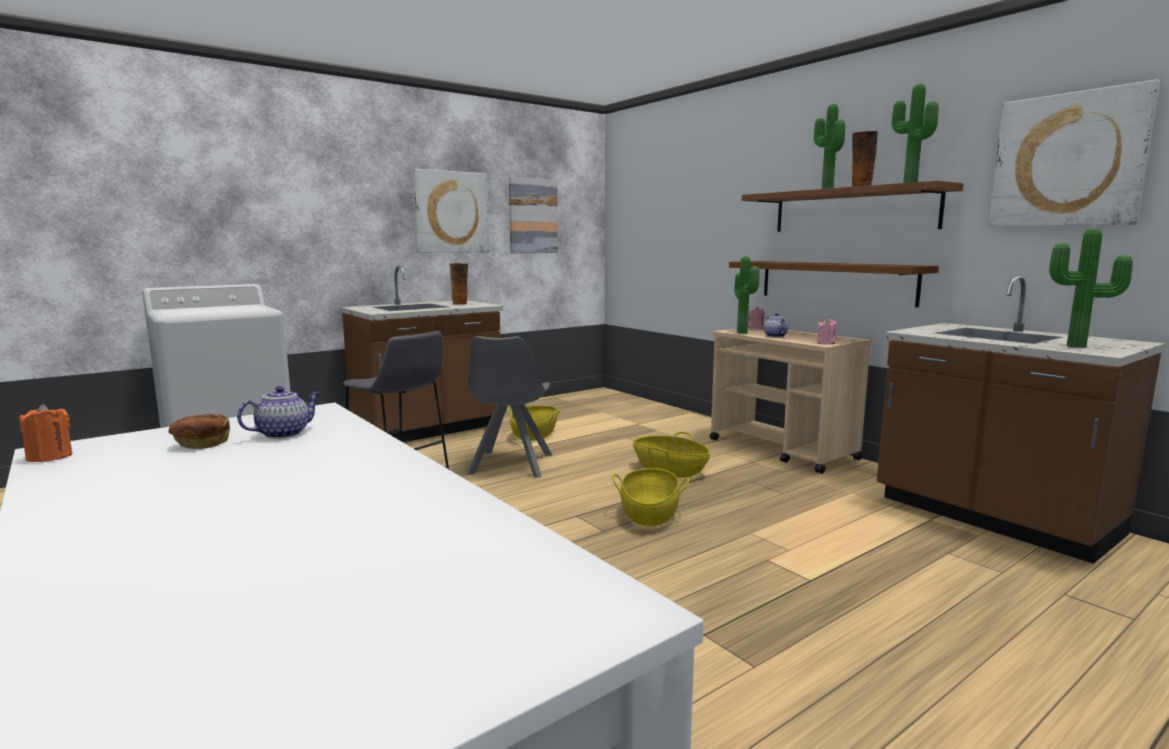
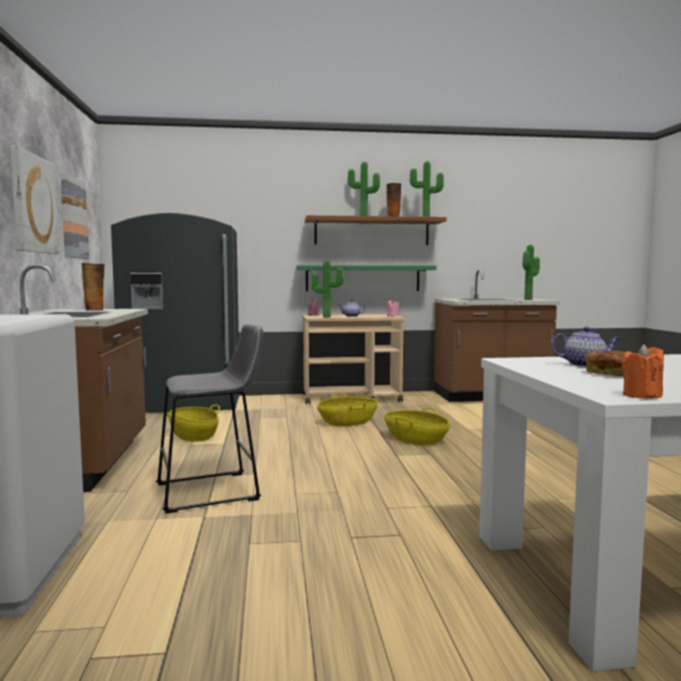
camera: 60 degrees left, 5 degrees down
(284, 433) = (585, 365): teapot -> teapot turned 120 degrees clockwise
(510, 465) = (259, 454): grey chair -> none
(623, 407) = (183, 405): none -> grey fridge
(835, 282) = (363, 278): brown shelf -> green shelf
(1068, 160) = (484, 213): picture -> none

